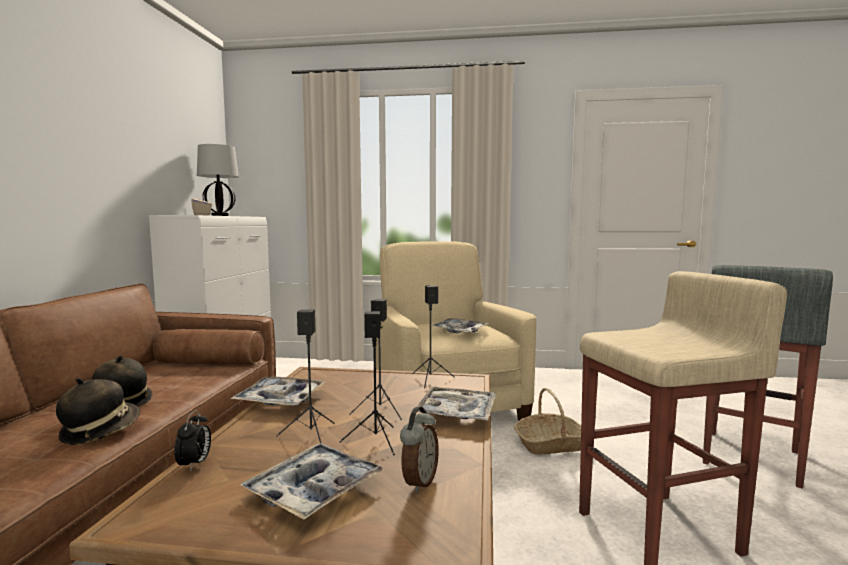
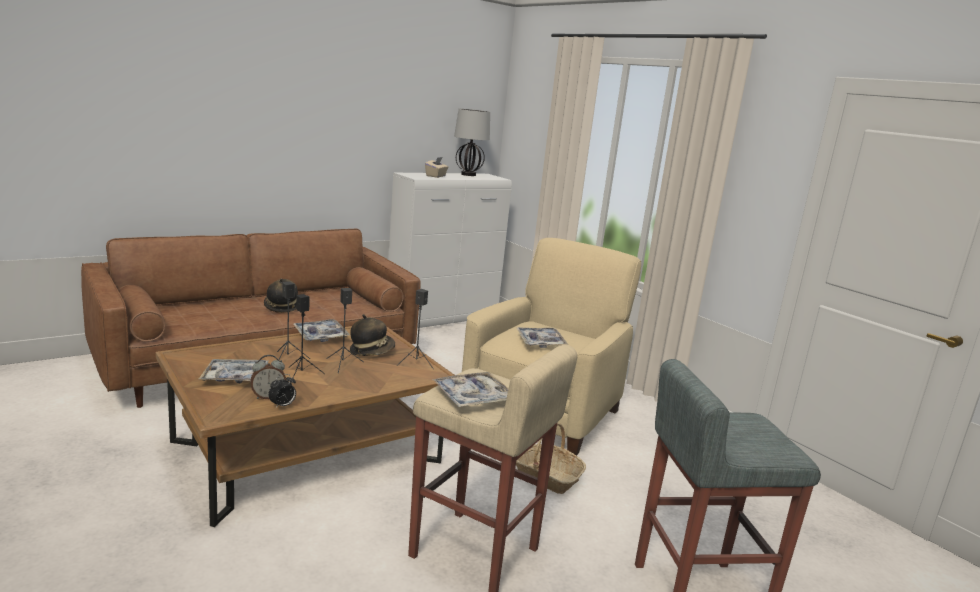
camera: 45 degrees right, 10 degrees up
(100, 431) = (250, 318): hat -> hat (371, 351)
(195, 464) = (228, 346): alarm clock -> alarm clock (282, 406)
(457, 412) = (368, 384): tray -> tray (473, 397)

